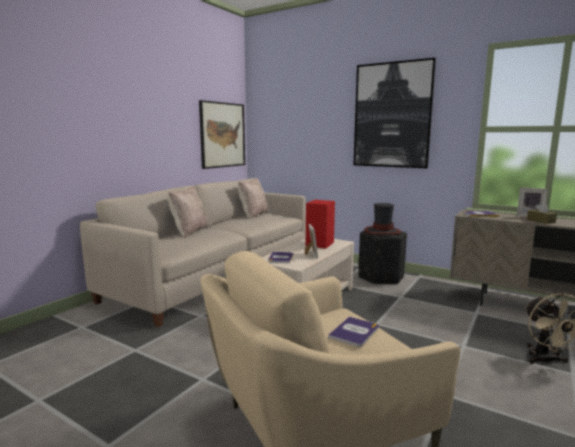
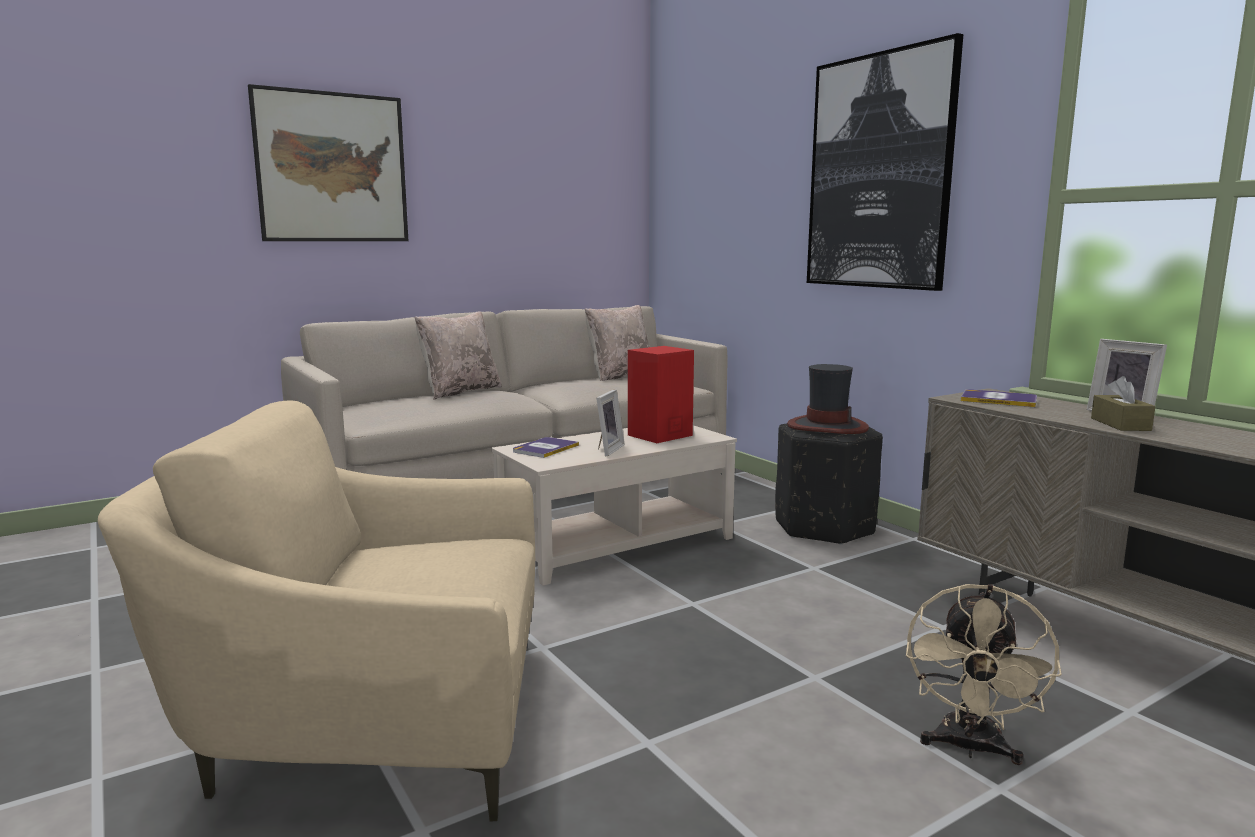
camera: 25 degrees right, 0 degrees up
(222, 135) = (587, 222): picture -> picture (332, 168)
(354, 332) = (437, 569): book -> none

